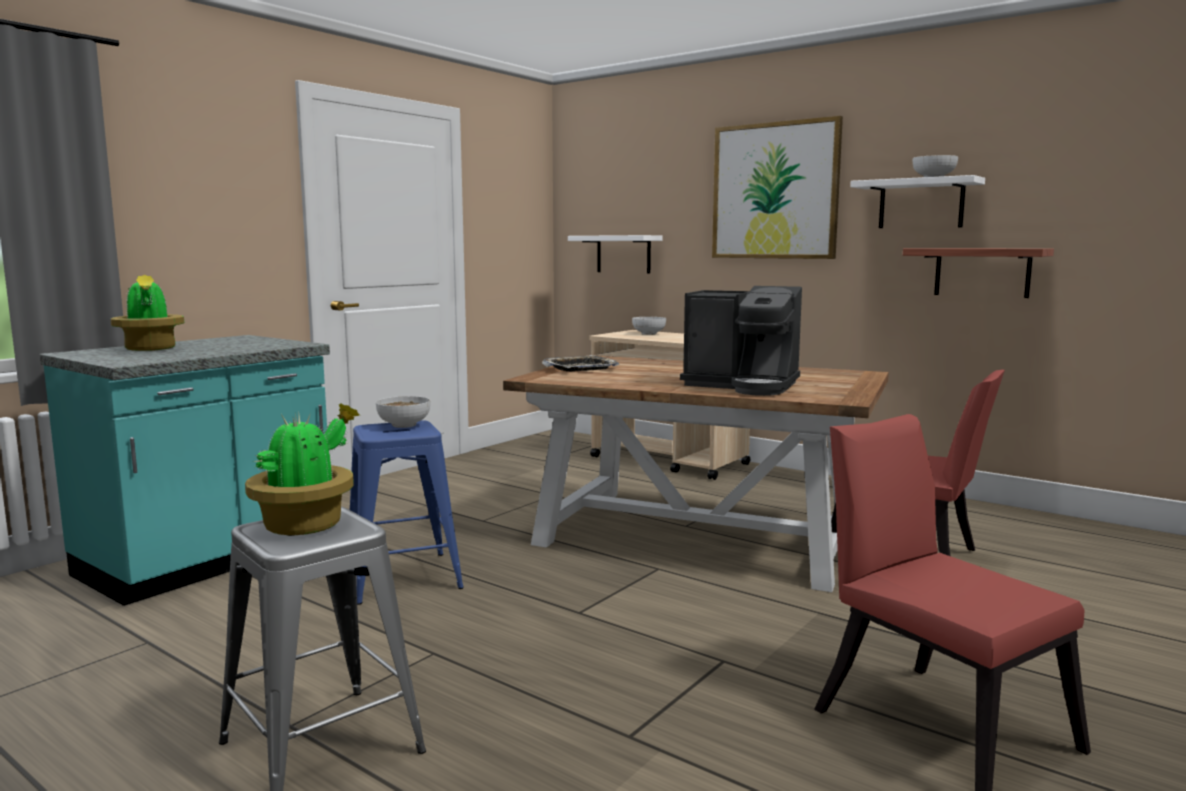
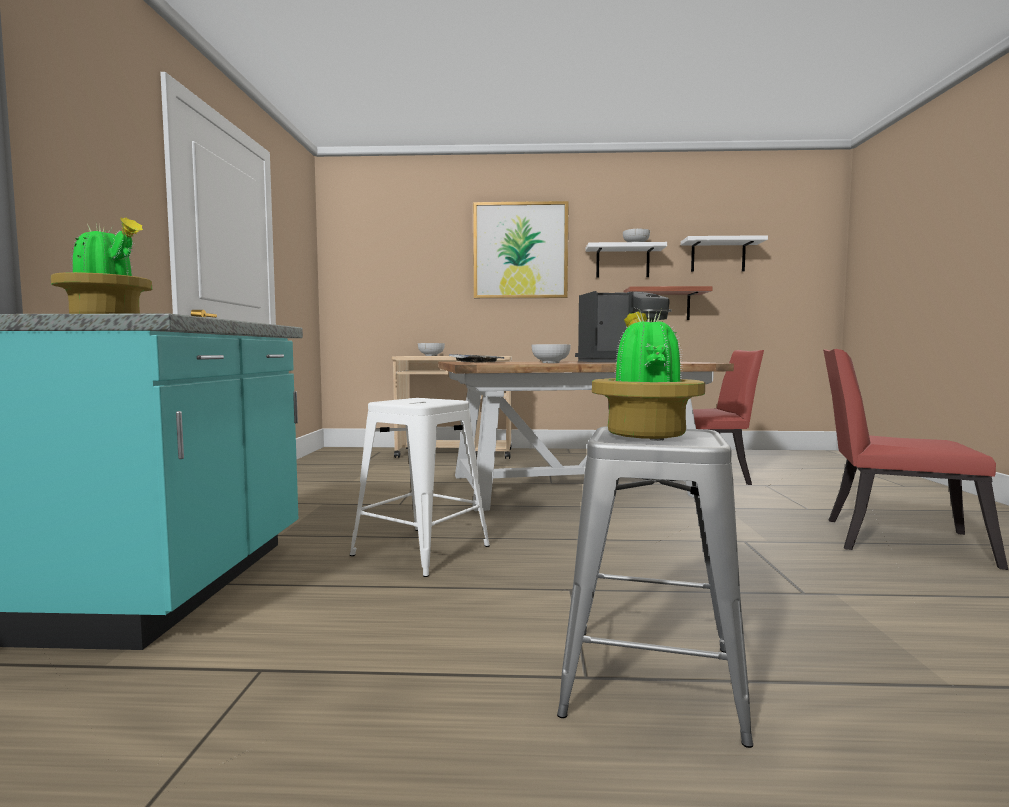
camera: 35 degrees left, 5 degrees down
(403, 425) = (414, 399): bowl -> bowl (550, 363)
(403, 577) = (421, 550): blue stool -> white stool
(623, 254) = (391, 296): white shelf -> white shelf (718, 256)

